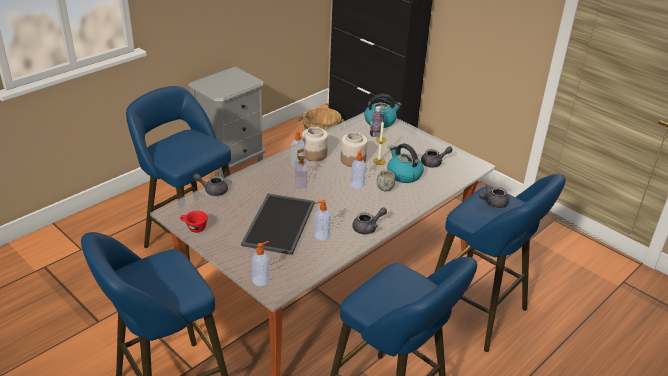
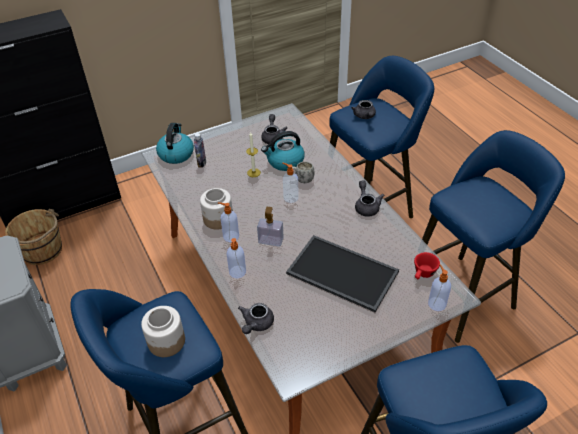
camera: 70 degrees left, 10 degrees up
(193, 228) = (330, 353): red cup -> red cup (423, 274)
(321, 235) = (371, 242): soap dispenser -> soap dispenser (237, 272)
(353, 160) = (242, 191): jar -> jar (166, 341)

